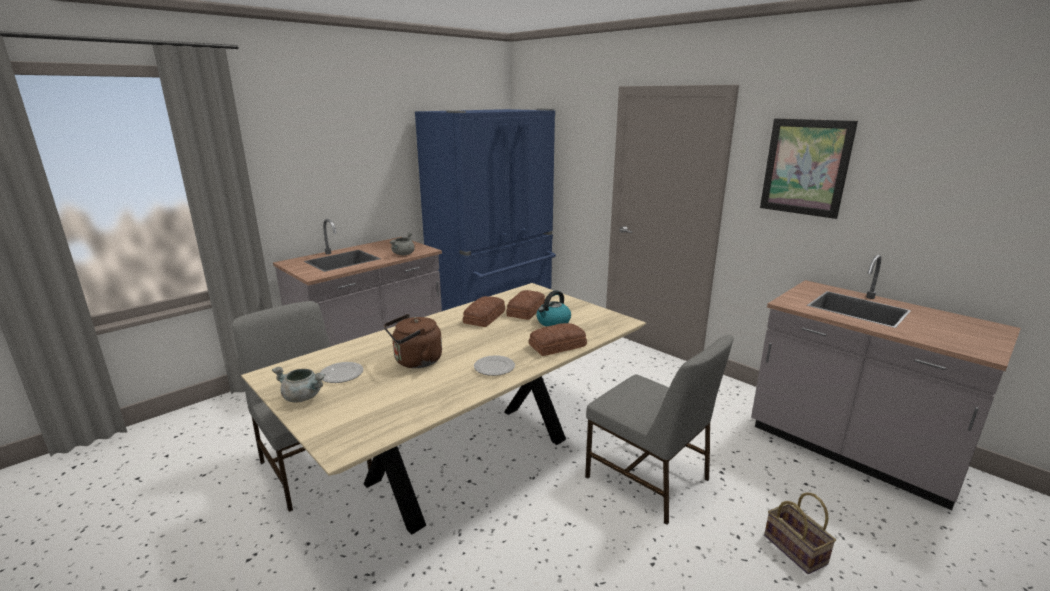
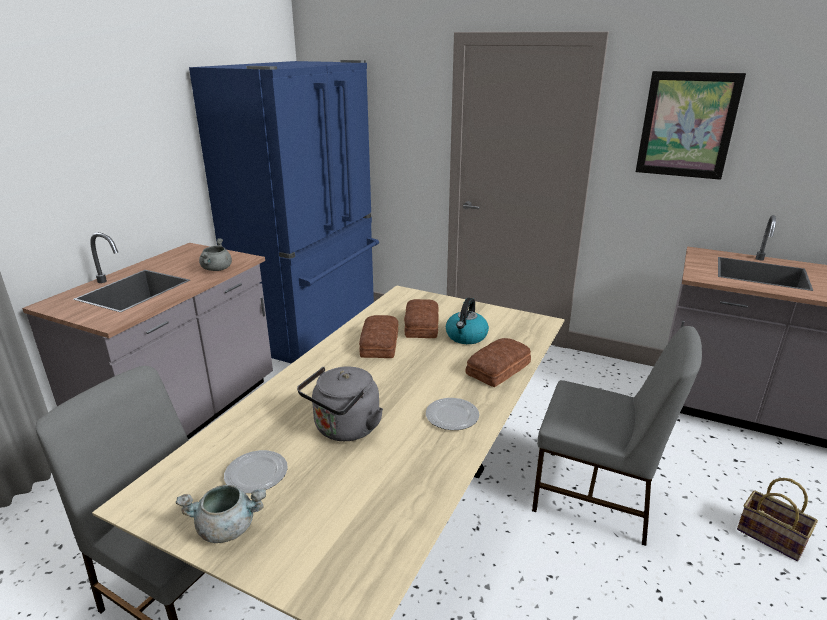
camera: 20 degrees left, 5 degrees up
(415, 362) = (344, 429): brown kettle -> grey kettle

